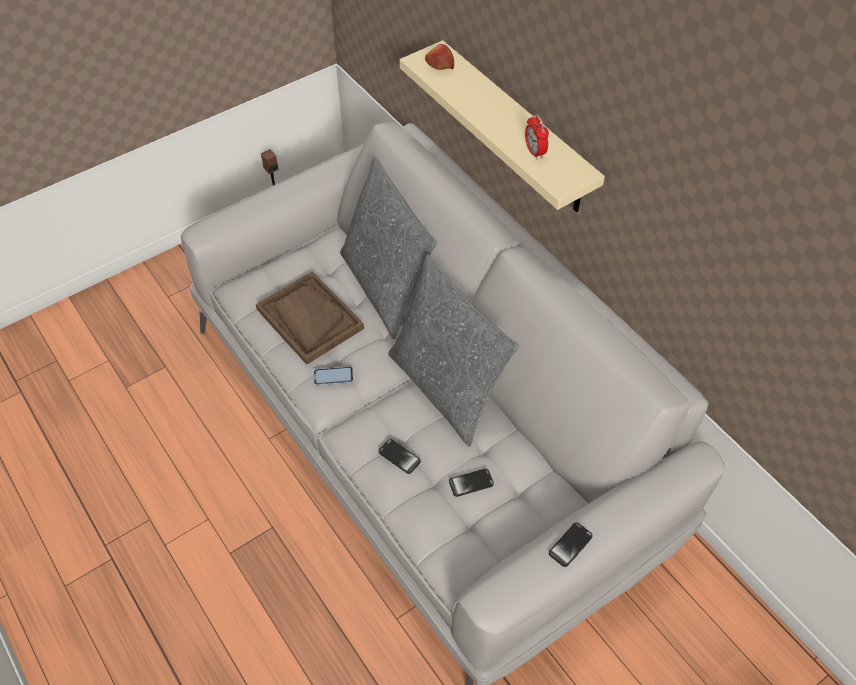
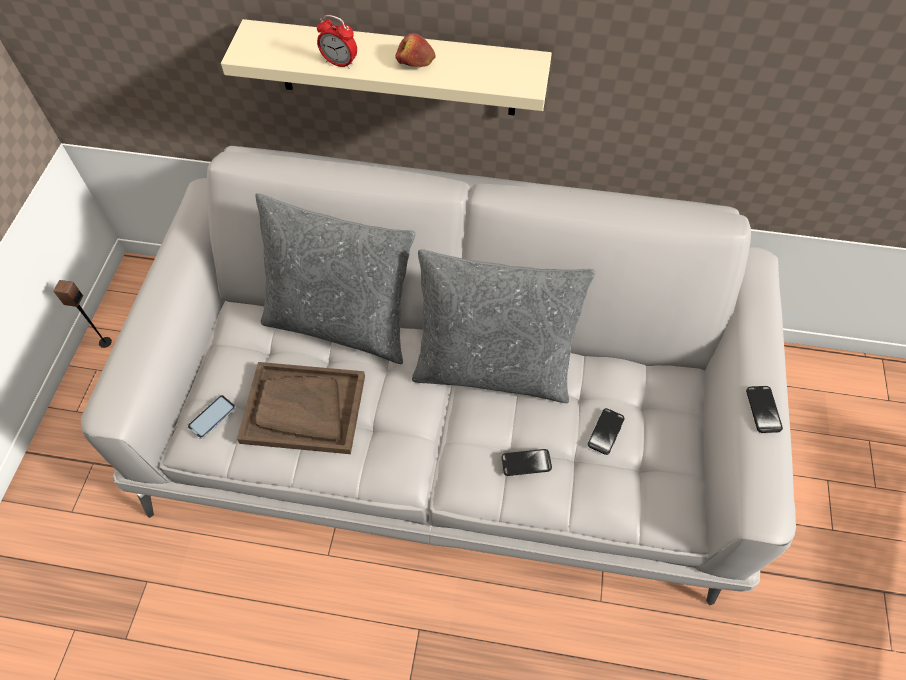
camera: 45 degrees left, 5 degrees up
(333, 376) = (388, 443): phone -> phone (212, 417)
(439, 64) = (271, 44): apple -> apple (415, 61)
(534, 152) = (467, 69): alarm clock -> alarm clock (340, 63)

